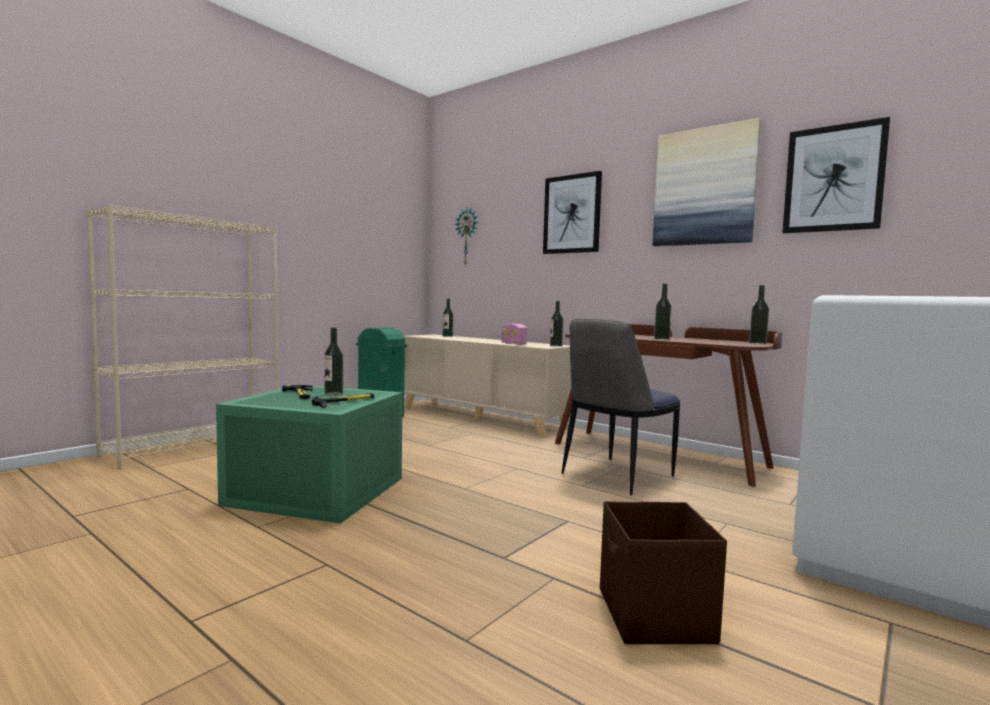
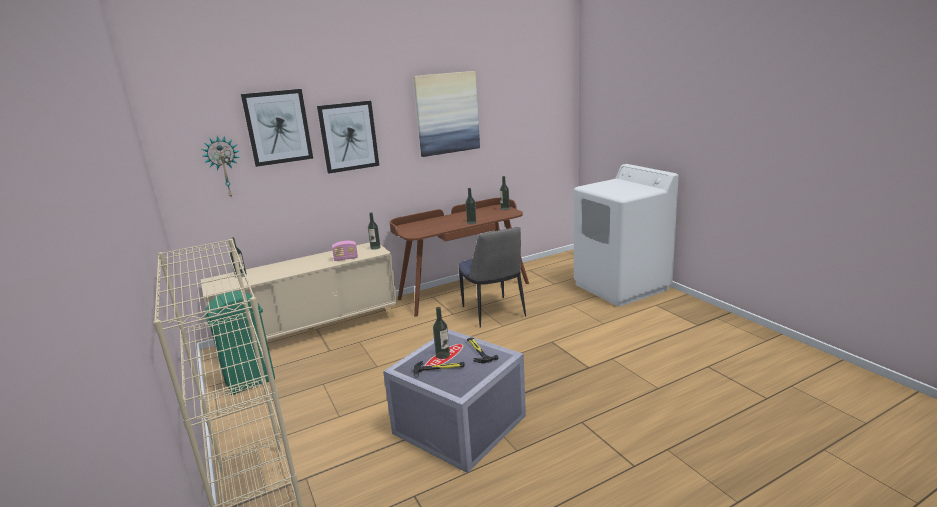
camera: 65 degrees left, 15 degrees up
(314, 491) = (459, 426): green storage box -> grey storage box
(654, 616) = (646, 344): brown storage box -> none
(833, 179) = (511, 109): picture -> picture (278, 127)

